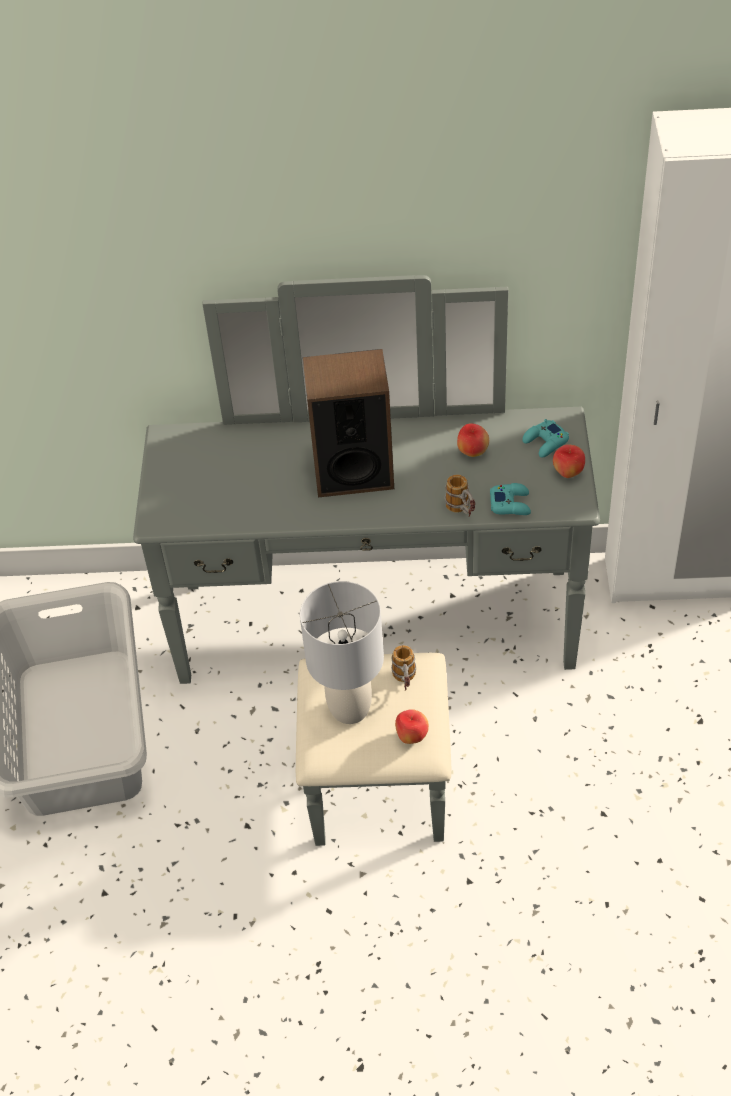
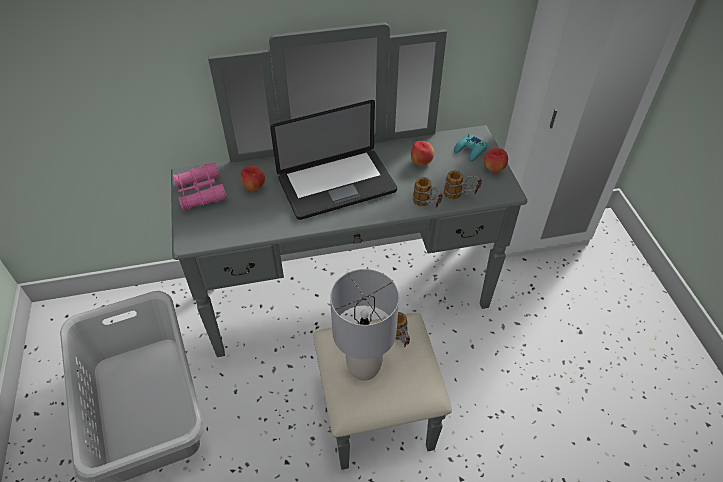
camera: 15 degrees left, 0 degrees up
(179, 461) = (200, 192): none -> pink binoculars
(353, 471) = (337, 185): speaker -> laptop
(412, 737) = (417, 383): apple -> apple (254, 188)
(510, 503) = (460, 195): turquoise game controller -> mug

